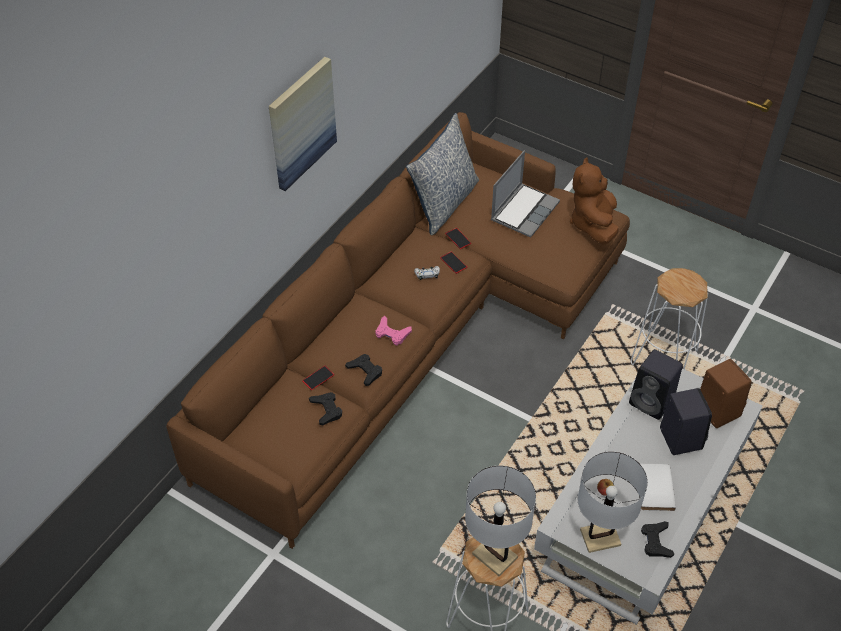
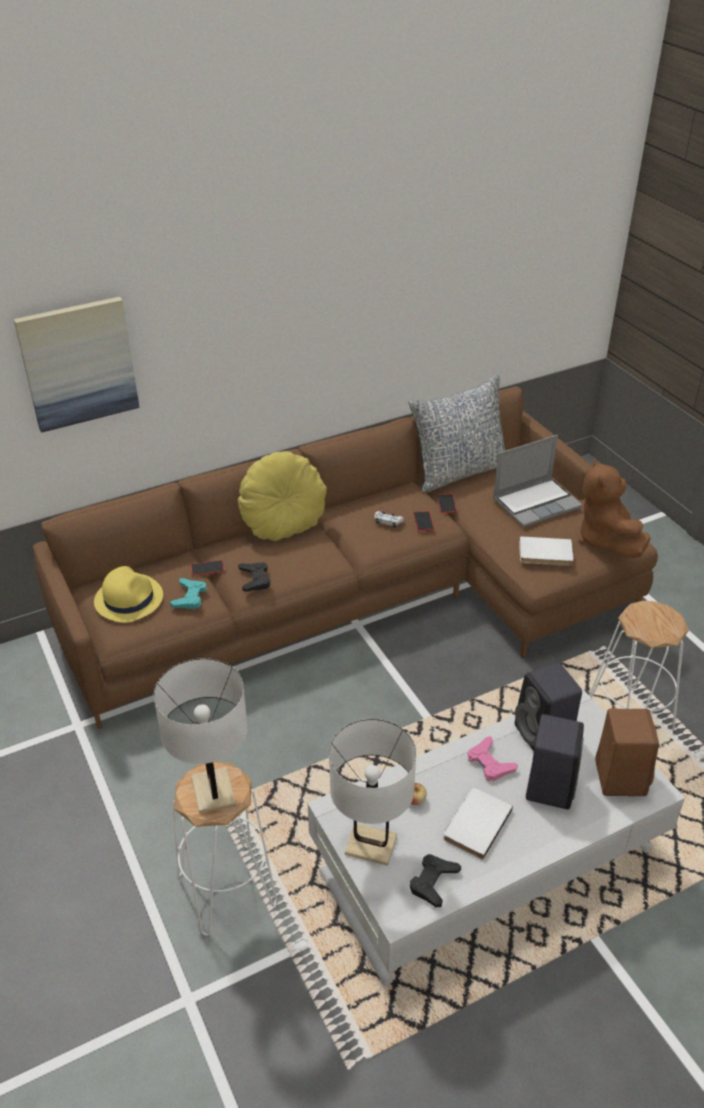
camera: 30 degrees right, 10 degrees down
(279, 434) = (129, 599): none -> yellow hat
(301, 123) = (275, 290): picture -> picture (78, 363)
(326, 410) = (189, 597): black game controller -> turquoise game controller
(349, 314) = (284, 528): none -> yellow pillow
(392, 333) = (309, 558): pink game controller -> pink game controller (490, 763)
(561, 255) = (545, 554): none -> white book
(593, 224) = (606, 540): brown plush toy -> brown plush toy turned 45 degrees counterclockwise

